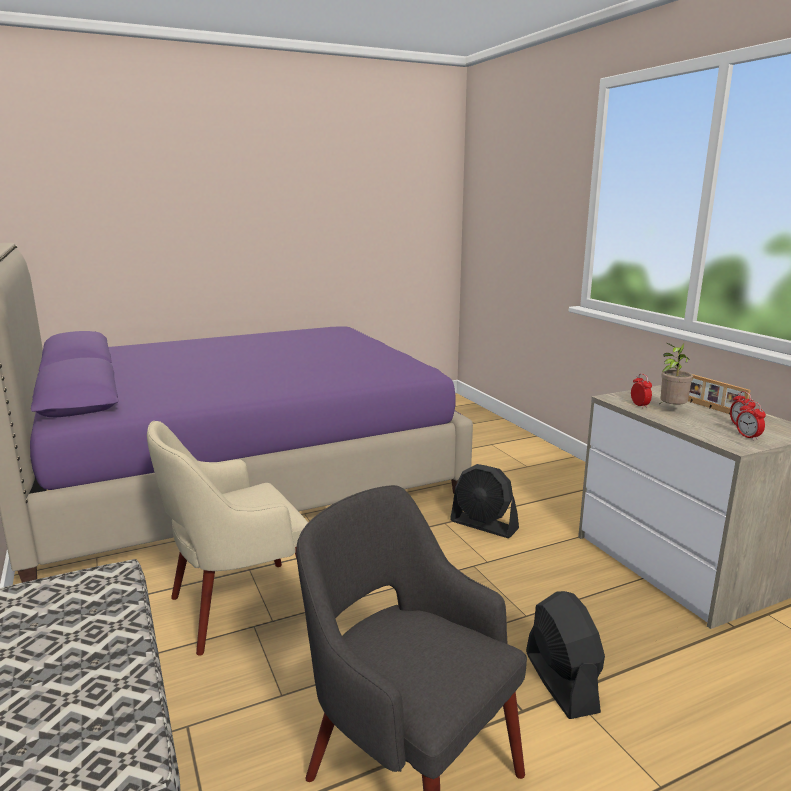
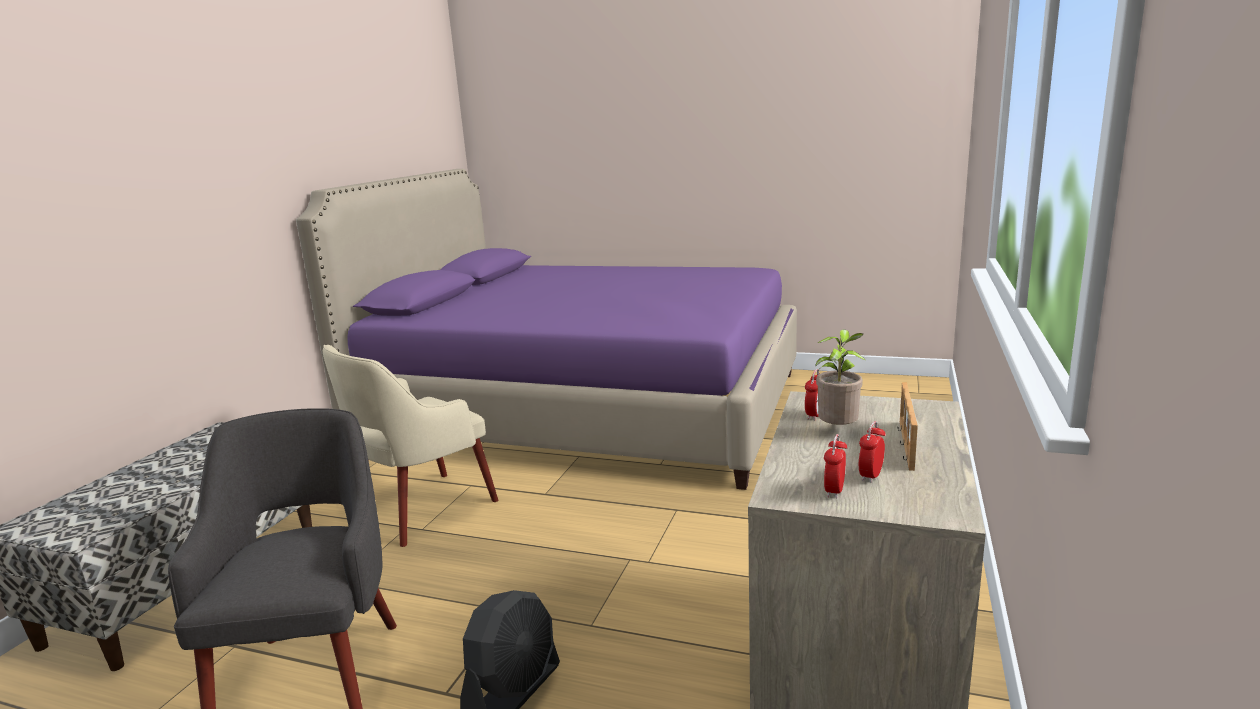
camera: 45 degrees right, 0 degrees up
(239, 606) = (422, 509): beige armchair -> beige armchair turned 60 degrees counterclockwise
(484, 525) = (709, 527): black fan -> none

